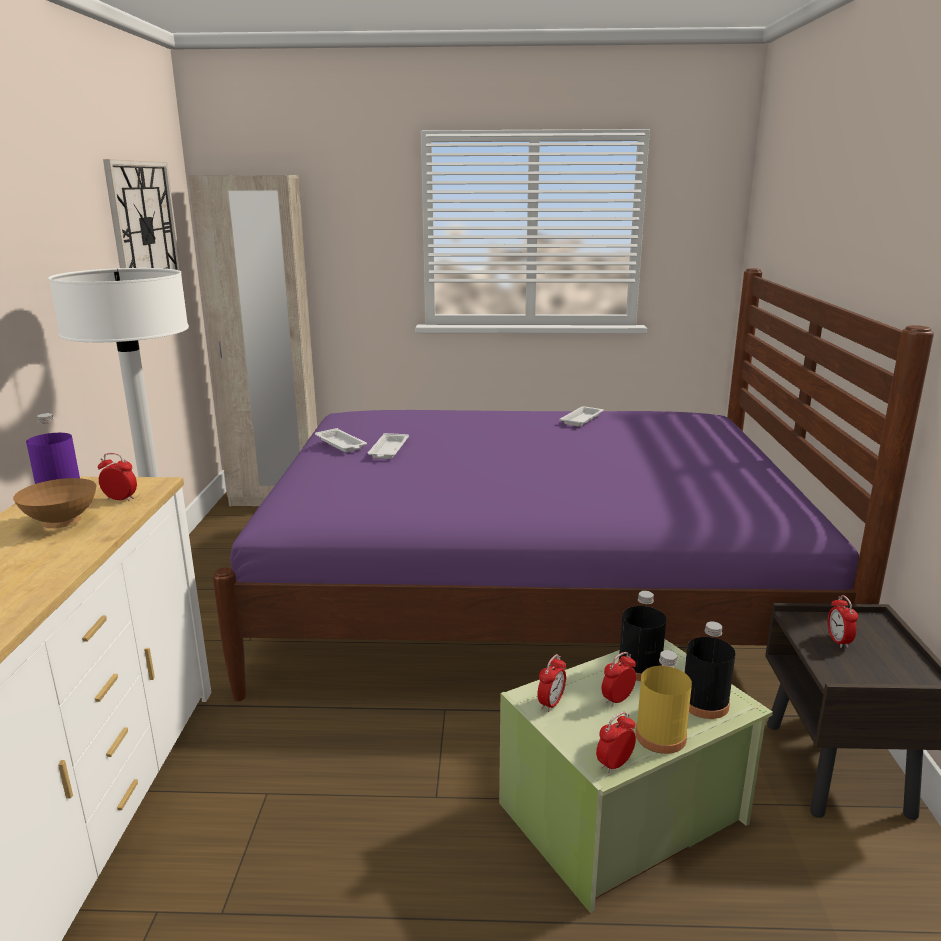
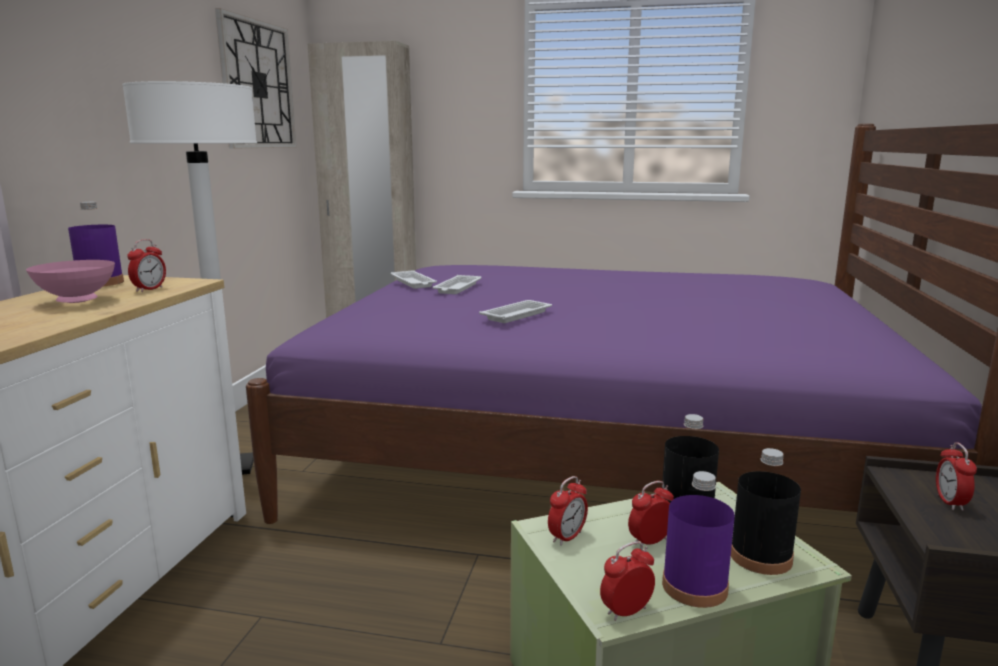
camera: 10 degrees right, 5 degrees down
(61, 524) = (76, 302): brown bowl -> pink bowl
(120, 499) = (149, 289): alarm clock -> alarm clock turned 90 degrees clockwise
(582, 419) = (668, 275): white tray -> white tray (517, 315)
(660, 736) = (694, 587): yellow bottle -> purple bottle

